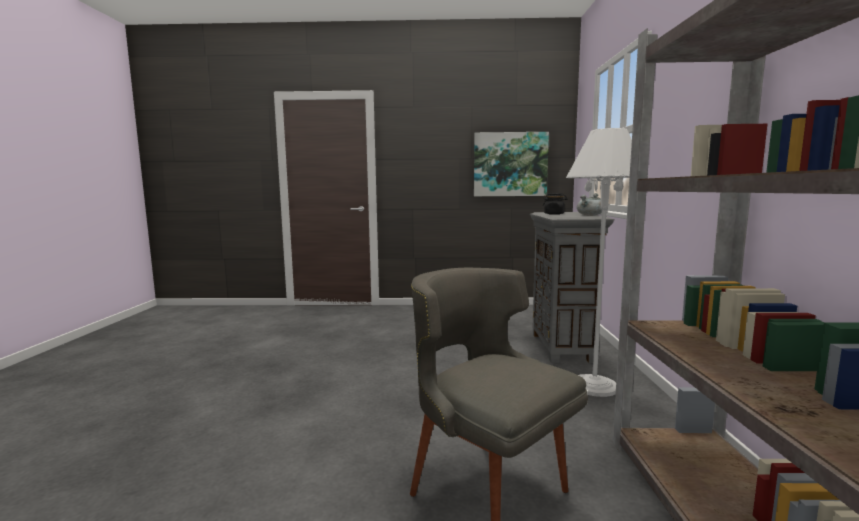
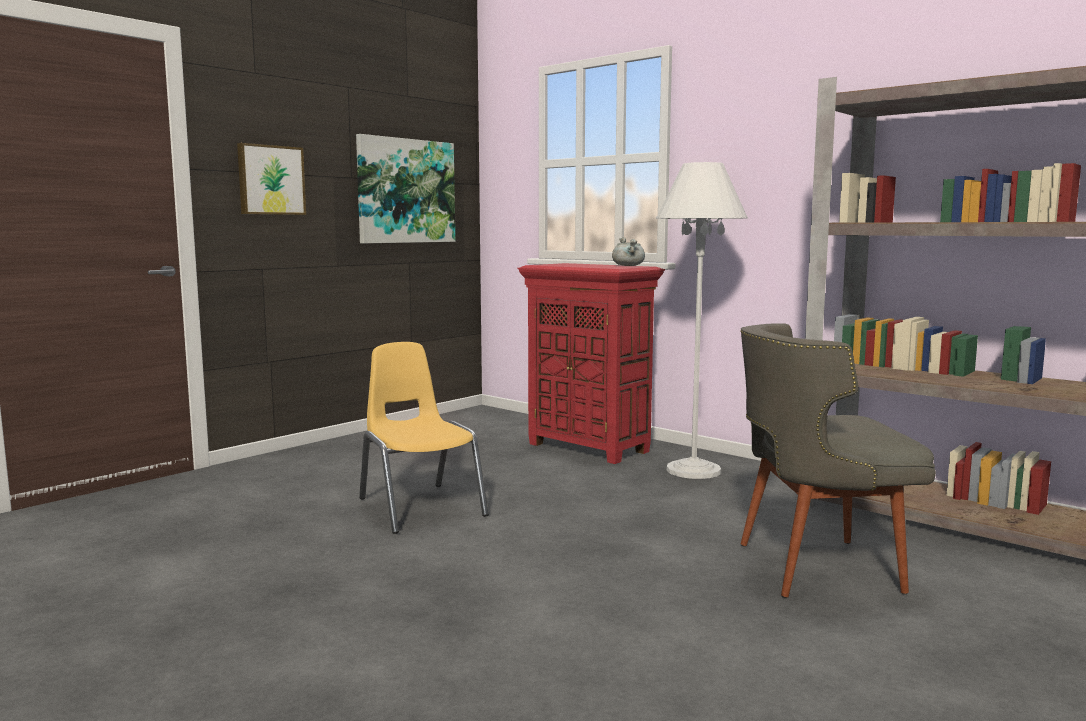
camera: 50 degrees left, 0 degrees up
(396, 349) = (420, 507): none -> yellow chair
(418, 162) = (270, 180): none -> picture
(554, 214) = (580, 266): black jar -> none
(563, 347) = (590, 448): grey cabinet -> red cabinet

